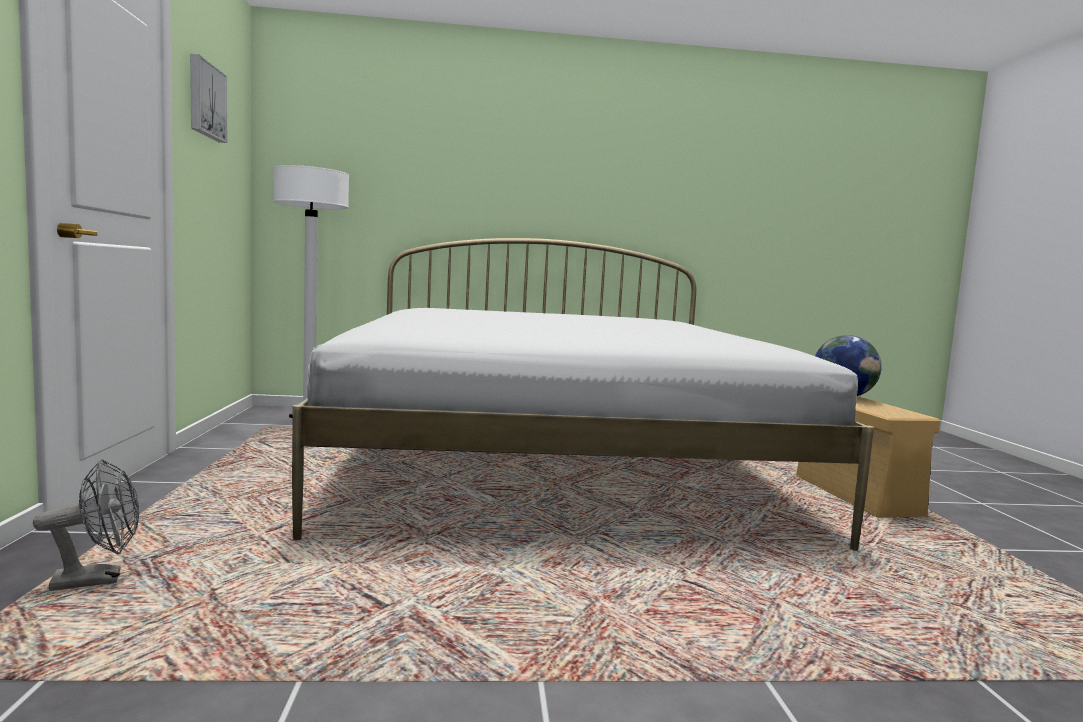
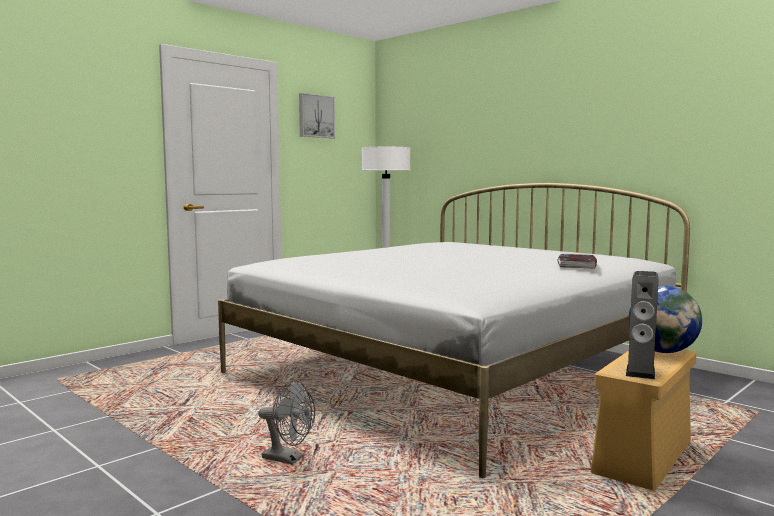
camera: 50 degrees right, 0 degrees up
(98, 579) = (141, 367): grey fan -> grey fan (289, 459)
(688, 324) = (577, 264): none -> book
(900, 412) = (640, 372): none -> speaker

